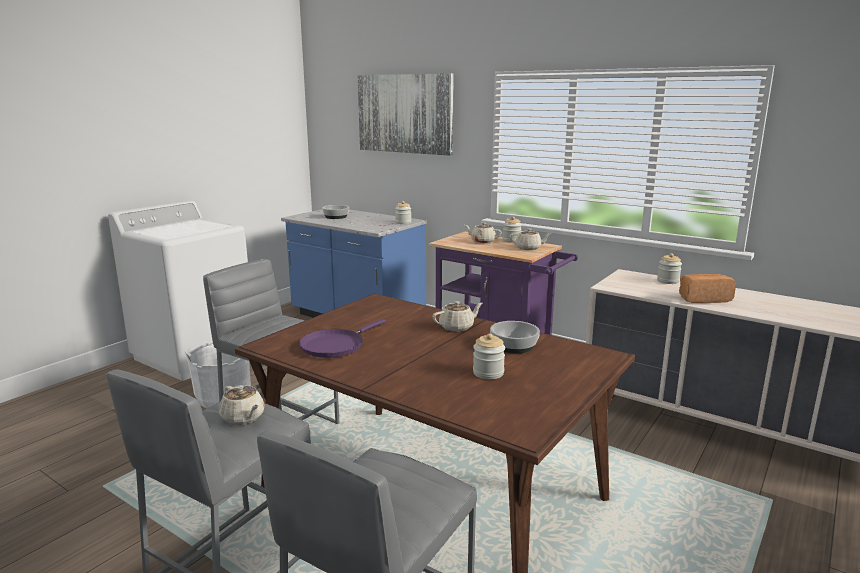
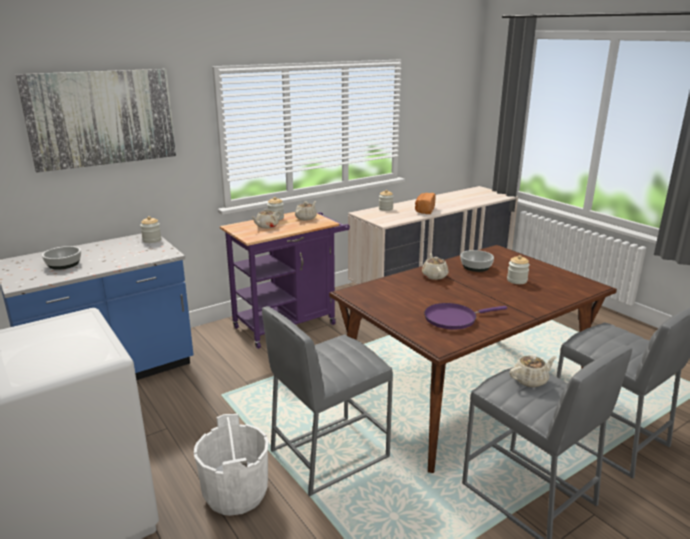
camera: 70 degrees left, 5 degrees up
(335, 345) = (453, 319): purple frying pan -> purple frying pan turned 105 degrees clockwise

